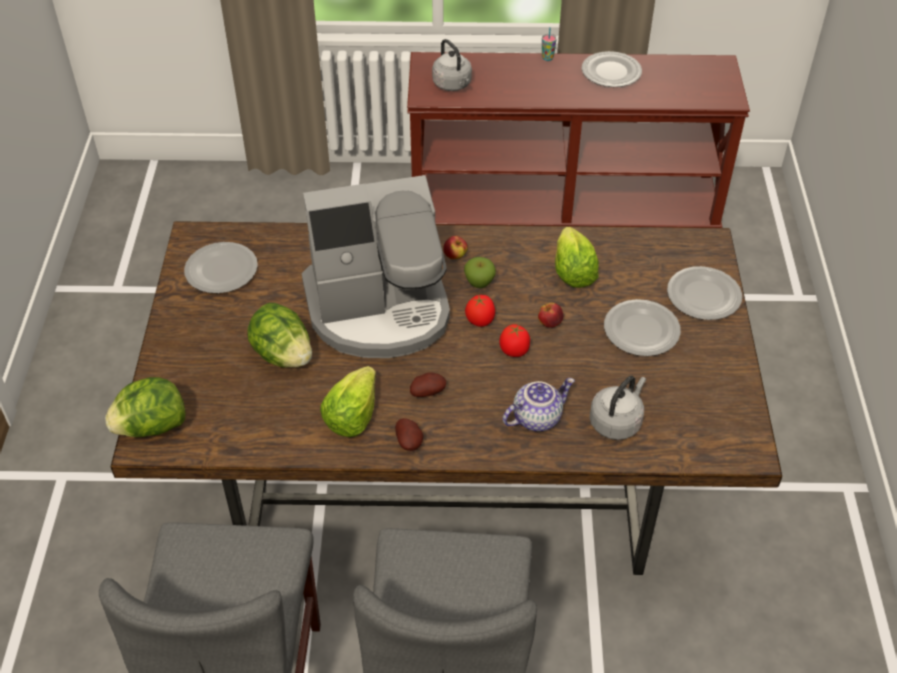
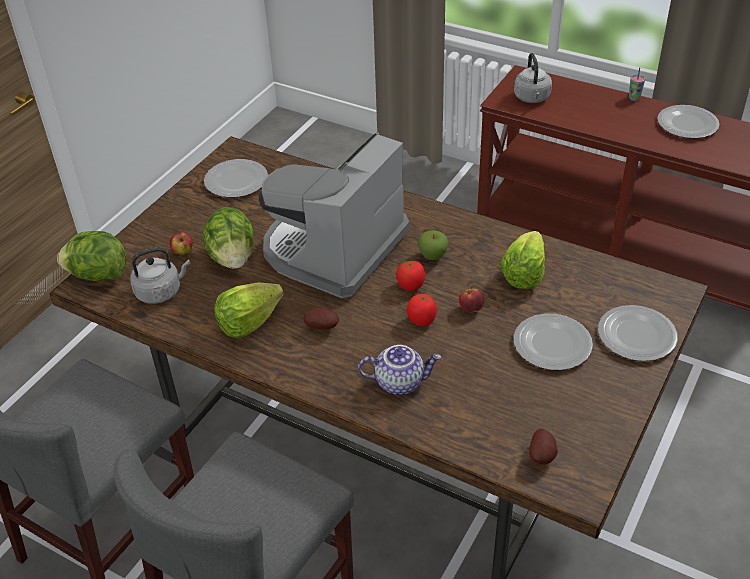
camera: 30 degrees right, 5 degrees down
(379, 309) = (334, 249): coffee machine -> coffee machine turned 105 degrees clockwise
(410, 442) = (278, 361): potato -> potato (542, 456)
(455, 256) = (428, 228): apple -> apple (183, 252)
(616, 421) = (470, 413): grey kettle -> grey kettle (161, 291)

